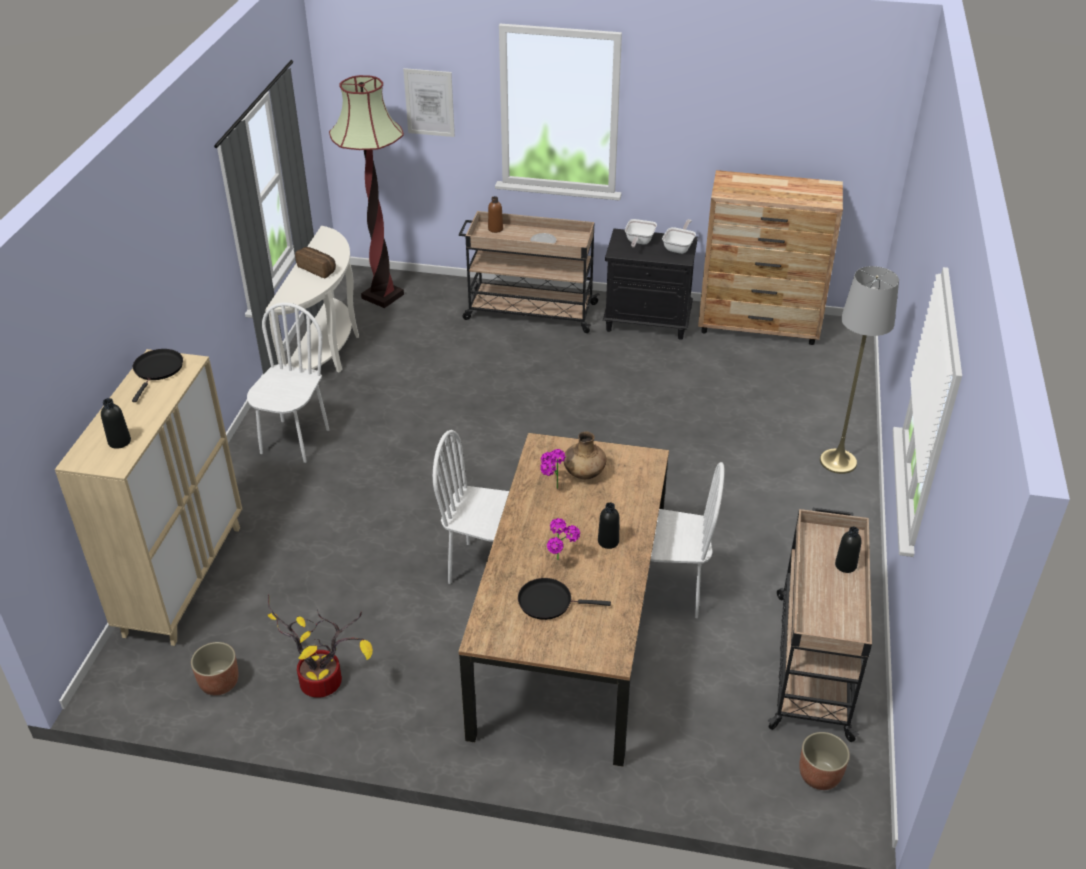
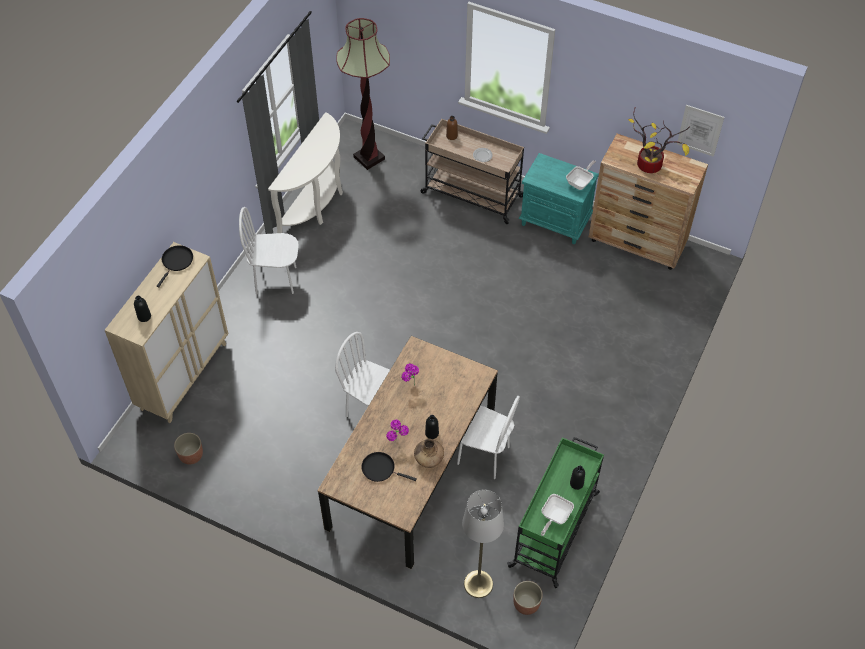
camera: 15 degrees right, 15 degrees up
(294, 441) = (276, 279): white chair -> white chair turned 120 degrees counterclockwise
(318, 269) = (312, 156): bread -> none
(324, 680) = (252, 468): potted plant -> potted plant (651, 164)
(429, 102) = (415, 37): picture -> picture (700, 130)
(584, 473) = (435, 377): brown vase -> brown vase (428, 459)
(638, 242) = (552, 171): frying pan -> frying pan (554, 517)
(648, 321) = (555, 222): black nightstand -> turquoise nightstand
(812, 662) = (555, 528): beige cart -> green cart
(838, 461) = (641, 378): grey floor lamp -> grey floor lamp (478, 584)

